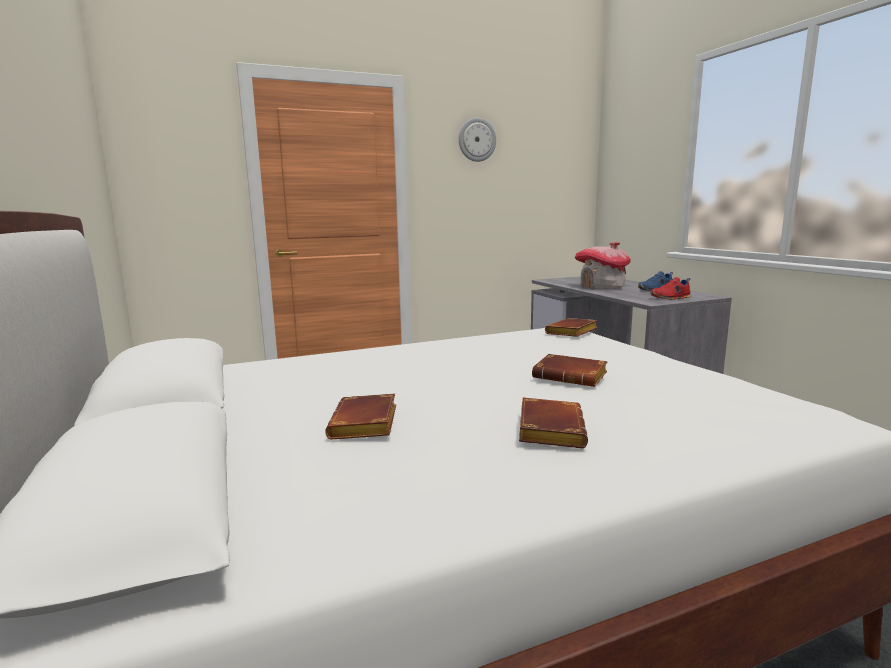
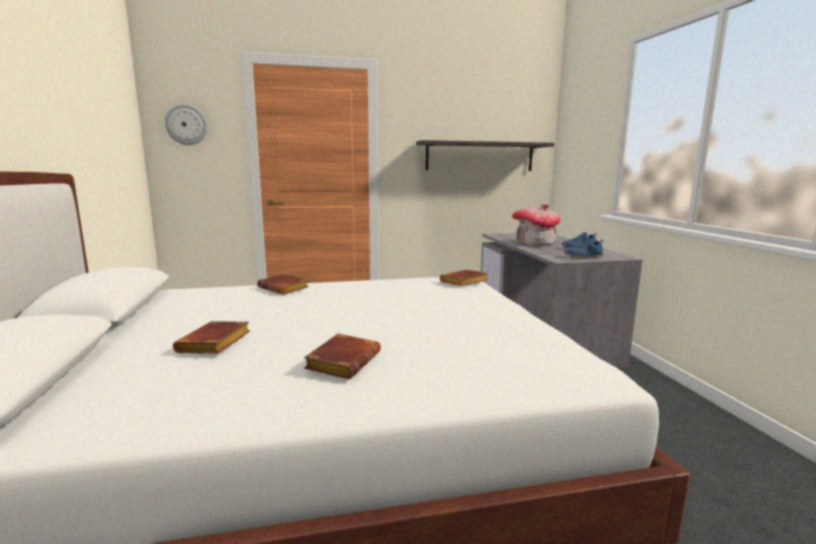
camera: 10 degrees right, 0 degrees up
(476, 140) = (441, 112): wall clock -> wall clock (186, 124)
(520, 191) = (480, 156): none -> shelf
(572, 376) = (415, 320): brown book -> brown book (285, 288)
(671, 298) = (583, 257): red shoe -> blue shoe

